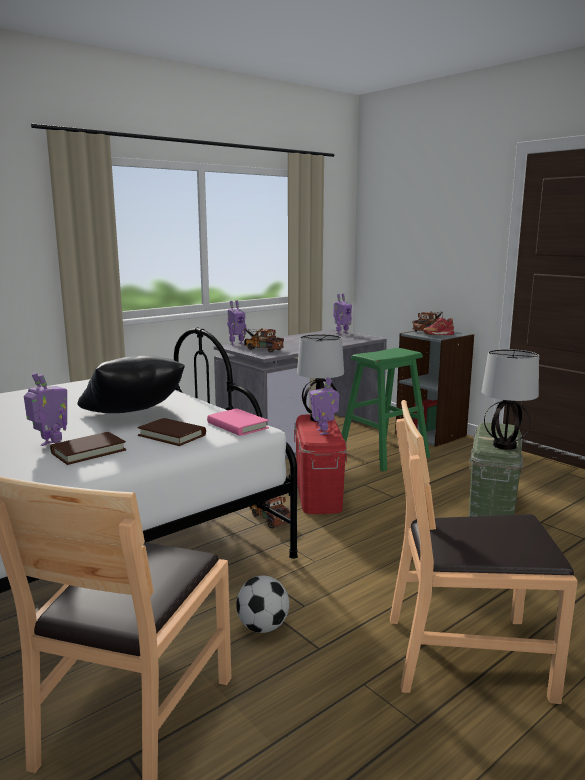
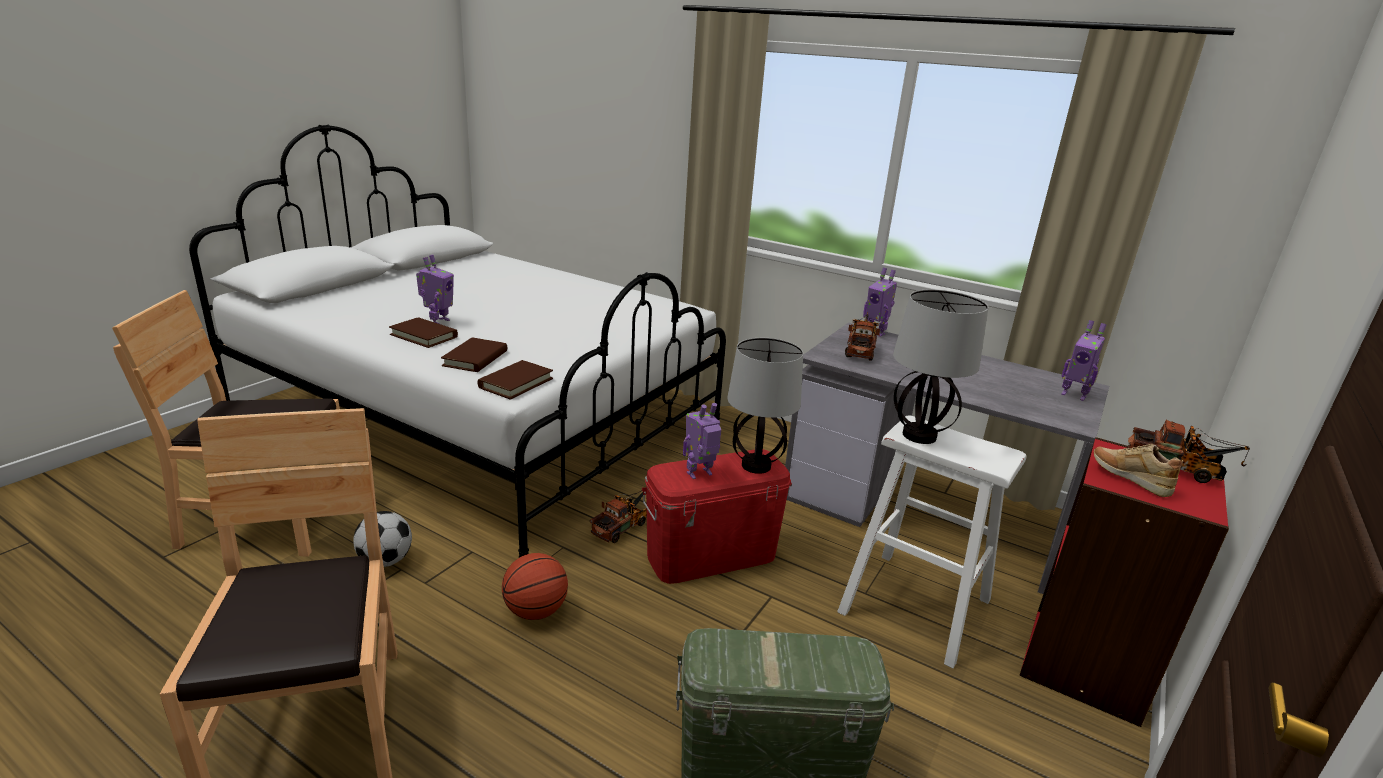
camera: 70 degrees right, 10 degrees up
(133, 415) = (538, 334): black pillow -> none
(237, 425) = (516, 383): pink book -> brown book
(356, 558) = (535, 611): none -> basketball
(383, 454) = (915, 605): green stool -> white stool
(431, 434) = (1086, 666): grey bookcase -> red bookcase
(438, 335) = (1129, 479): red shoe -> beige shoe
(504, 446) = (732, 666): table lamp -> table lamp (918, 435)

